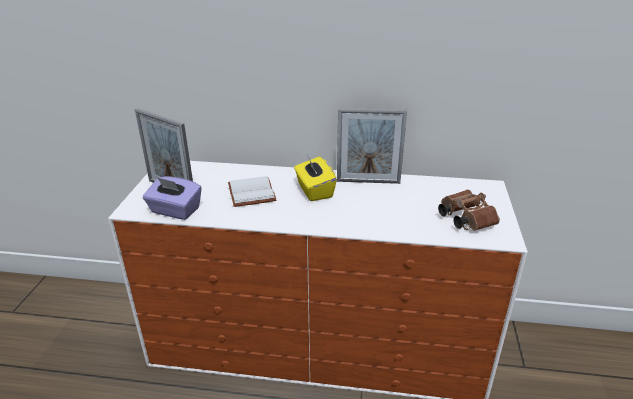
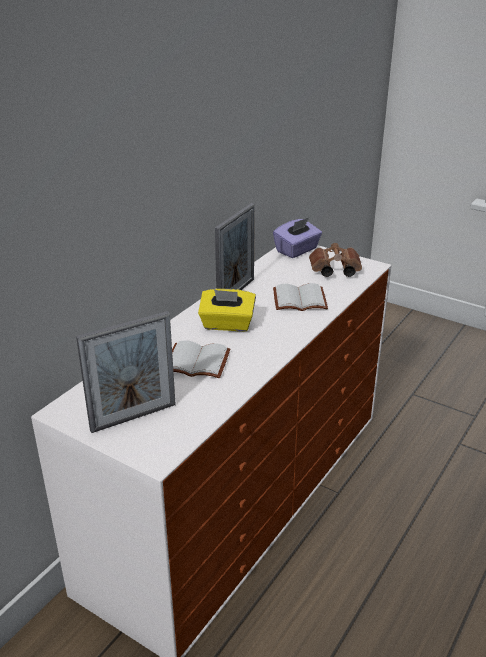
camera: 65 degrees left, 0 degrees up
(175, 211) = (191, 422): purple tissue box -> purple tissue box (297, 250)
(386, 213) = (299, 300): none -> white book

